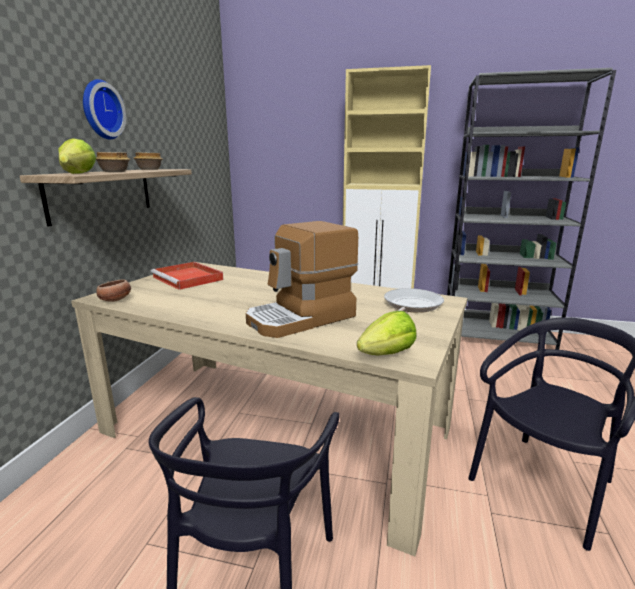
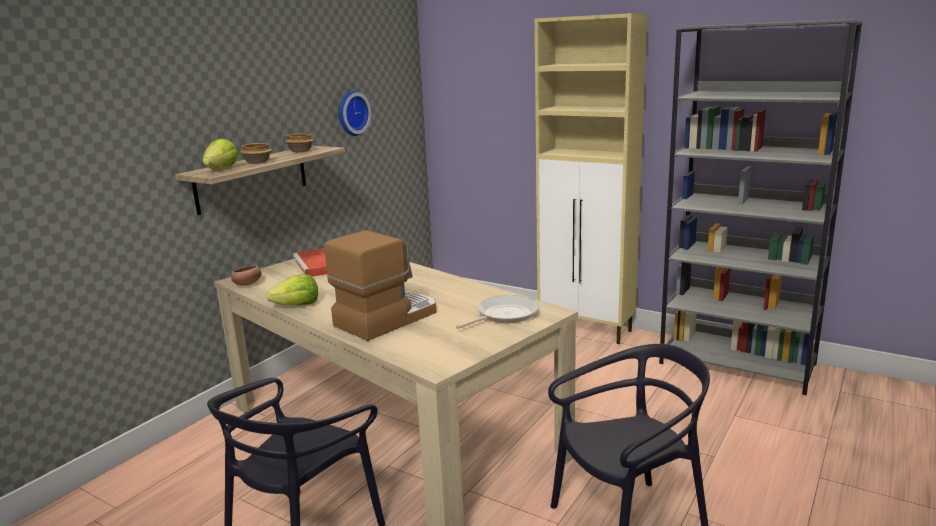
camera: 20 degrees right, 0 degrees up
(100, 110) = (253, 100): wall clock -> wall clock (351, 113)
(301, 318) = (386, 318): coffee machine -> coffee machine turned 150 degrees clockwise
(387, 354) = (421, 359): lettuce -> lettuce (297, 305)

